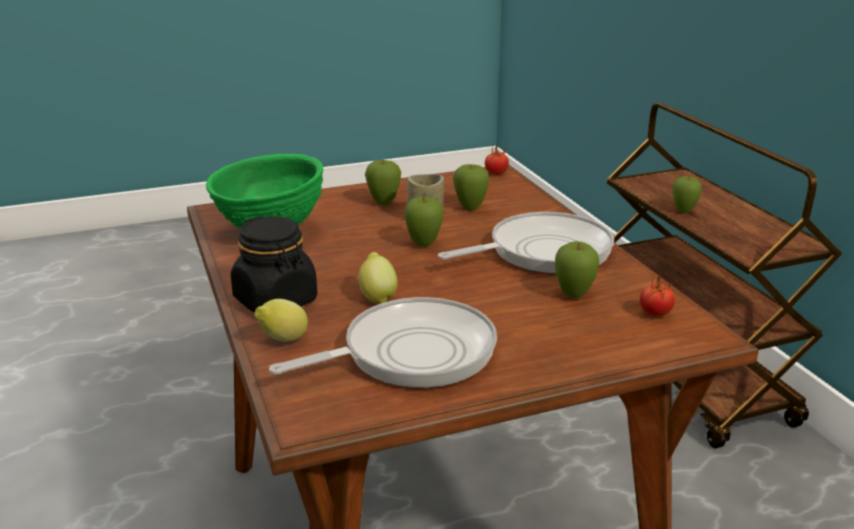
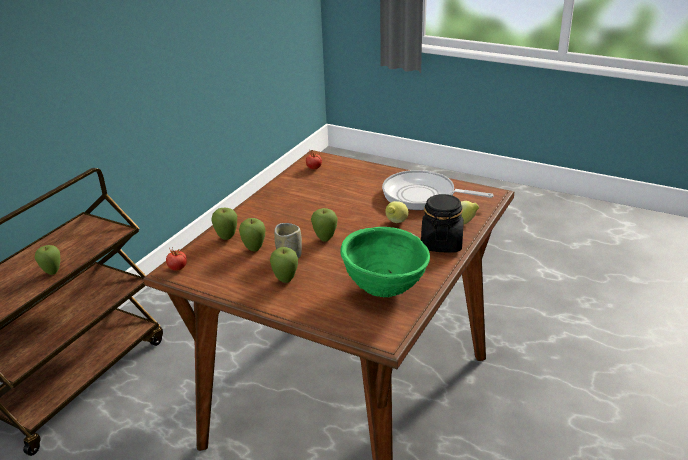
camera: 130 degrees left, 5 degrees up
(542, 252) = (287, 208): frying pan -> none
(573, 295) = (323, 186): apple -> apple (227, 238)

